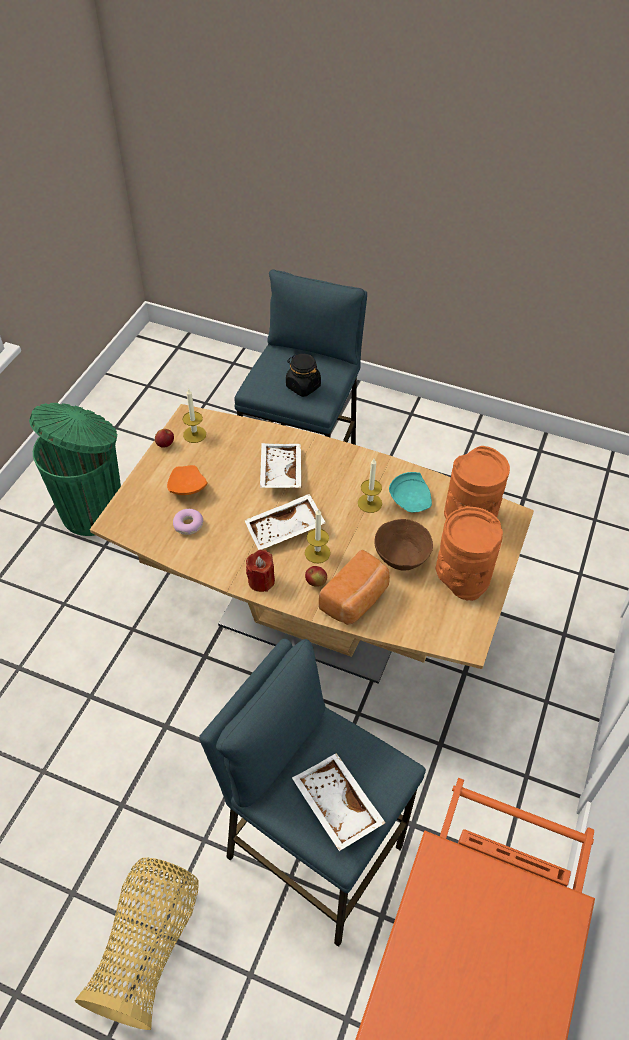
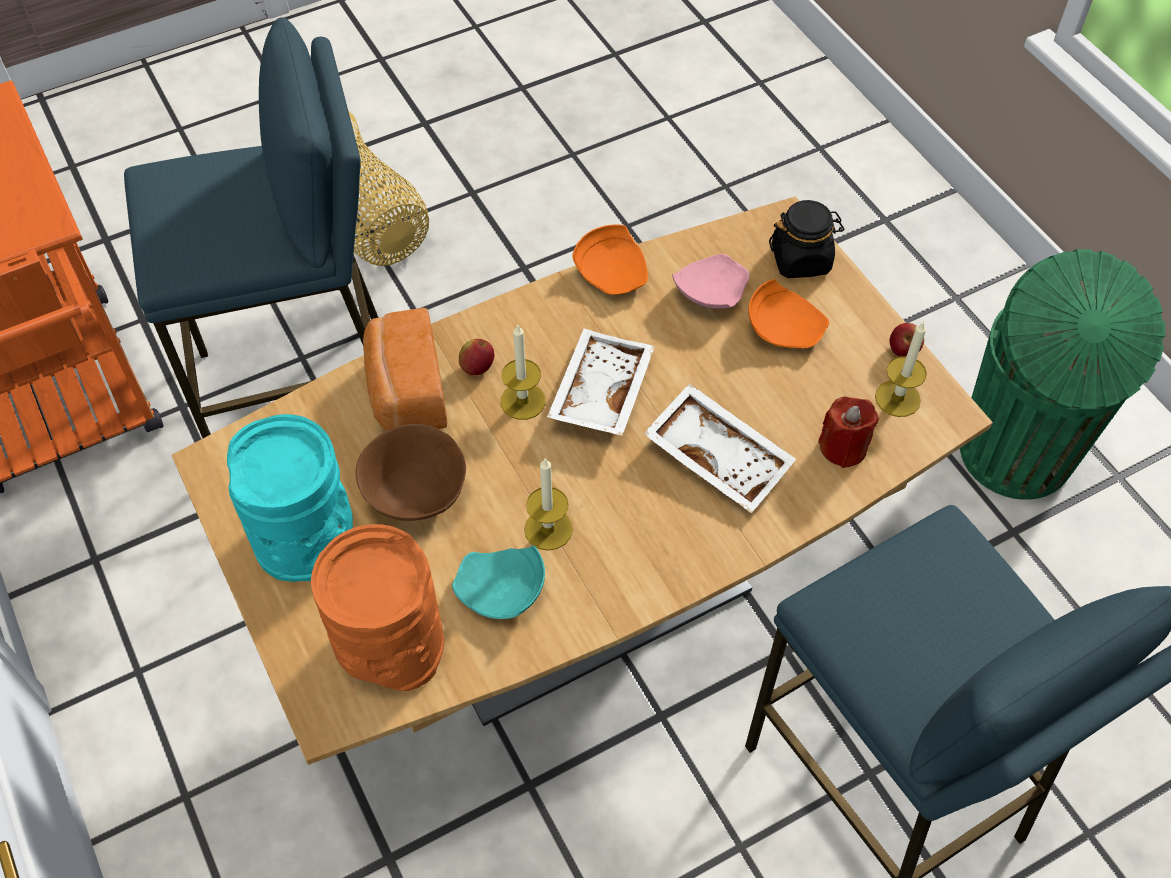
camera: 130 degrees right, 5 degrees up
(188, 525) = (709, 293): donut -> pink plate
(208, 568) = (613, 272): none -> orange plate
(261, 581) = (539, 313): red candle -> red candle (843, 447)
(303, 386) = (895, 611): black jar -> black jar (801, 259)
(335, 806) = (194, 194): white tray -> none
(461, 577) = (307, 540): orange vase -> turquoise vase

